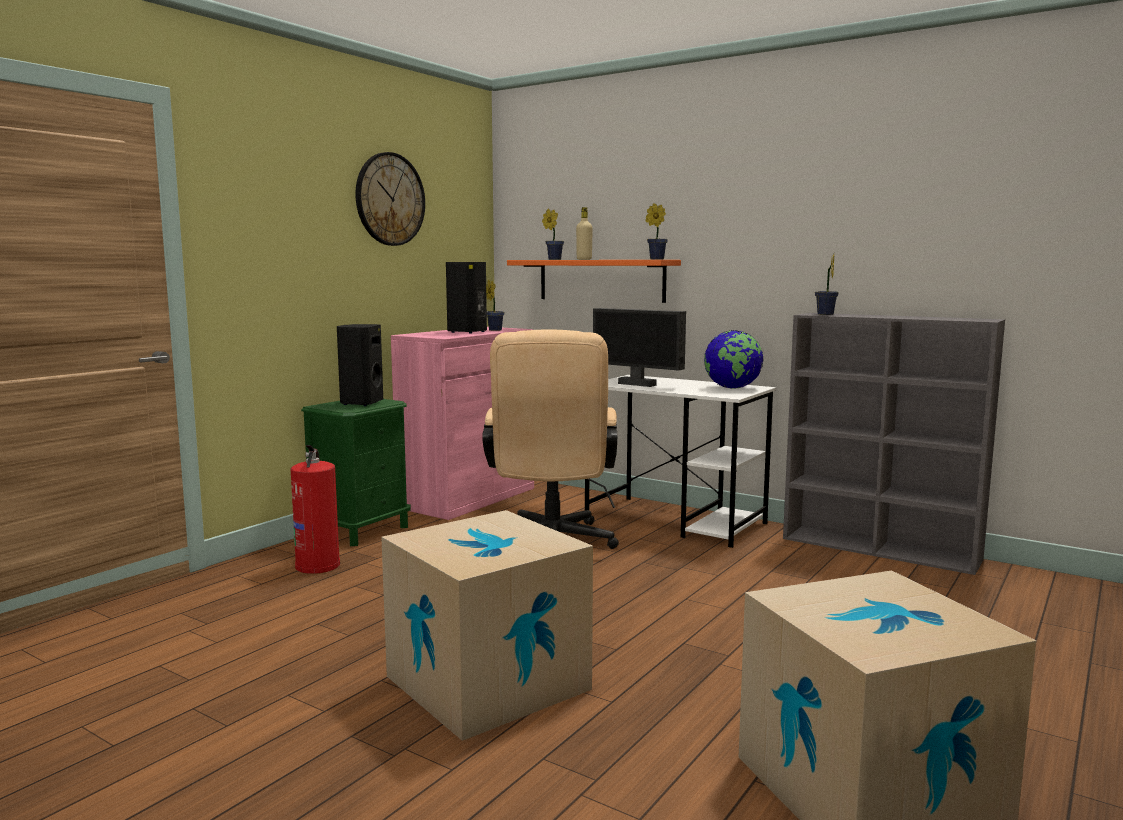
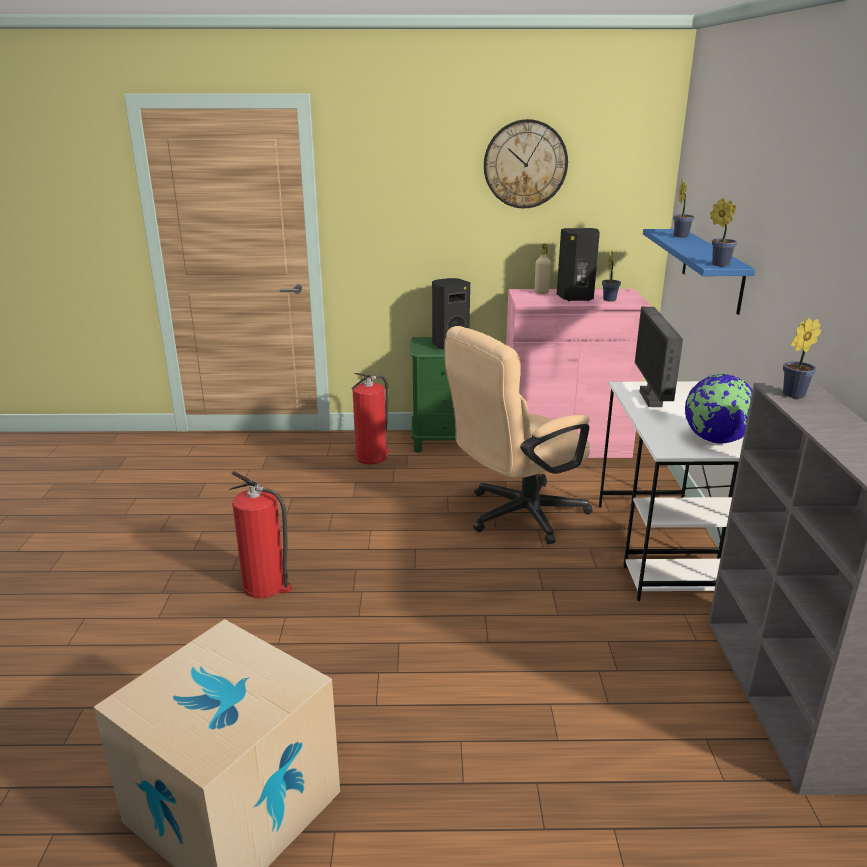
camera: 55 degrees right, 15 degrees up
(487, 682) = (265, 586): cardboard box -> fire extinguisher
(584, 259) = (693, 243): beige bottle -> beige bottle (541, 292)
(601, 280) = (712, 269): orange shelf -> blue shelf

